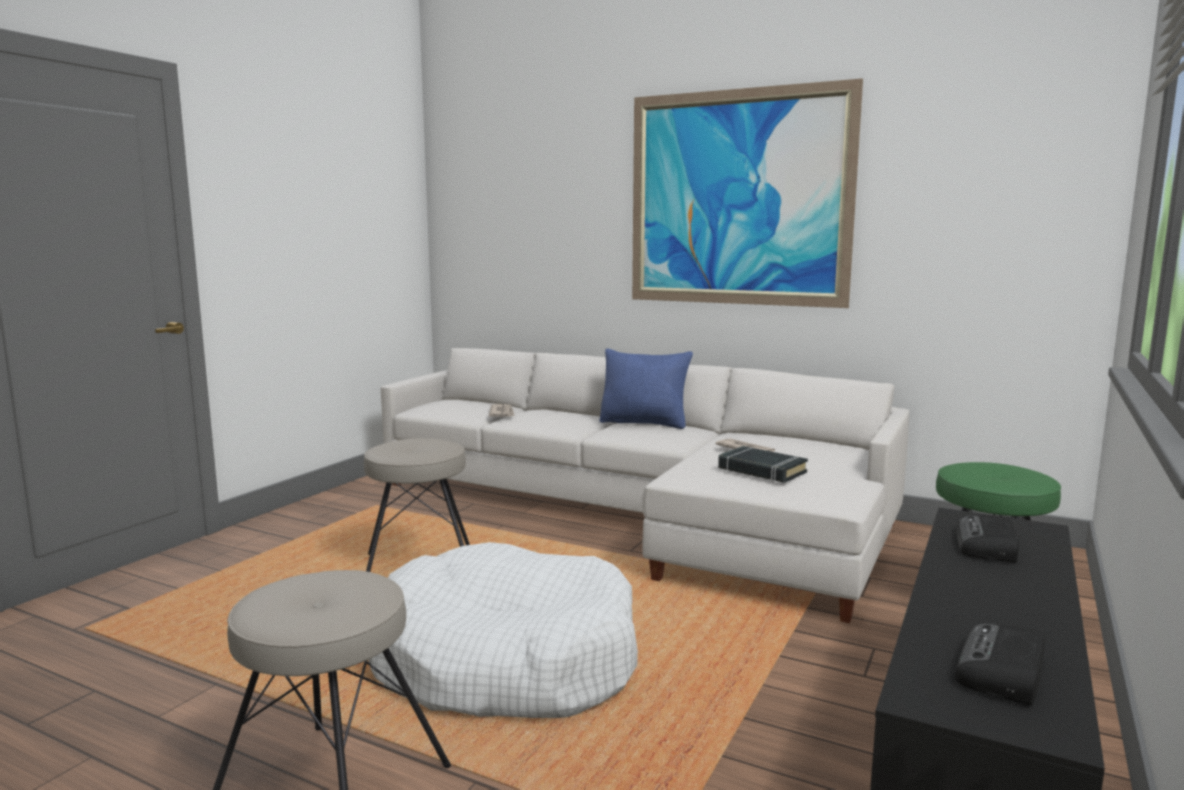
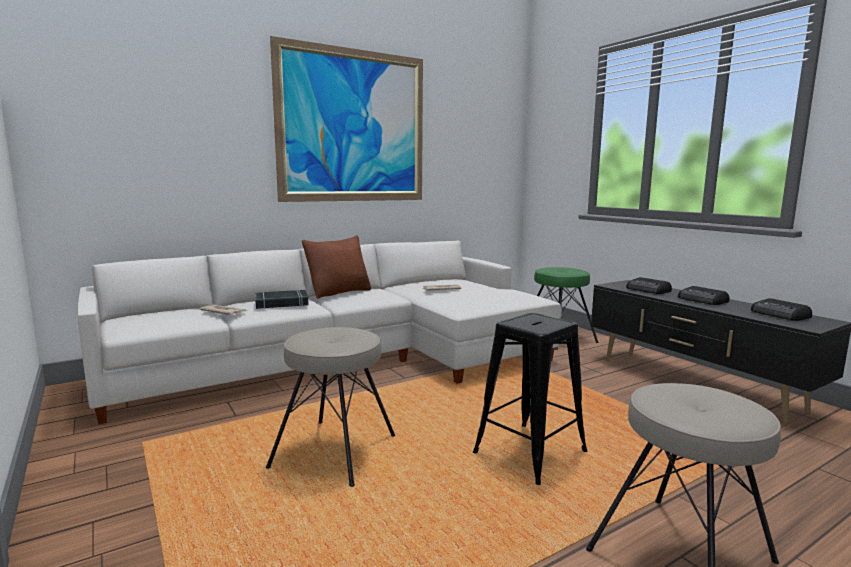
camera: 60 degrees left, 0 degrees up
(505, 661) = (530, 452): white dog bed -> black stool
(644, 423) = (339, 293): blue pillow -> brown pillow
(761, 470) = (484, 295): black book -> black book (281, 303)
(993, 593) = (703, 300): none -> radio

